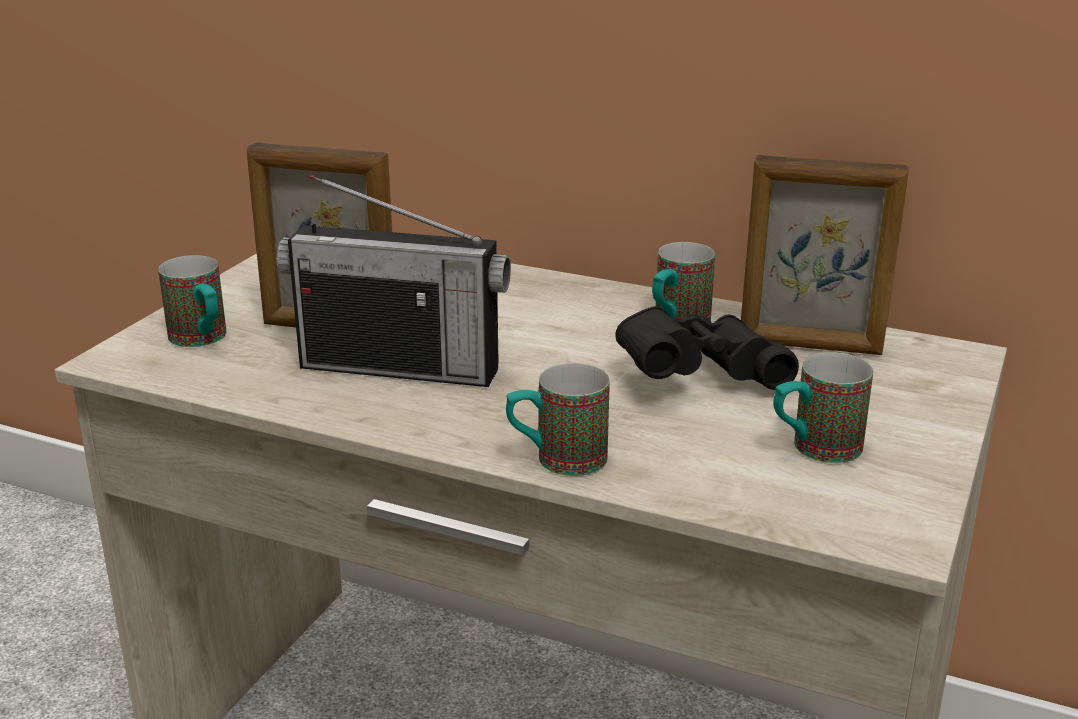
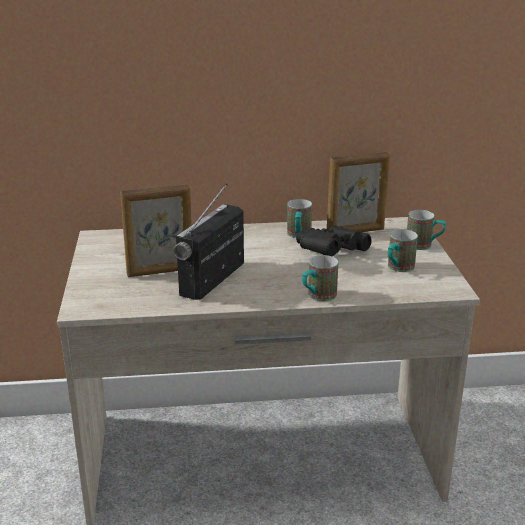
camera: 30 degrees left, 0 degrees up
(202, 340) = (109, 291): mug -> mug (424, 246)
(400, 367) = (212, 279): radio -> radio turned 135 degrees clockwise

